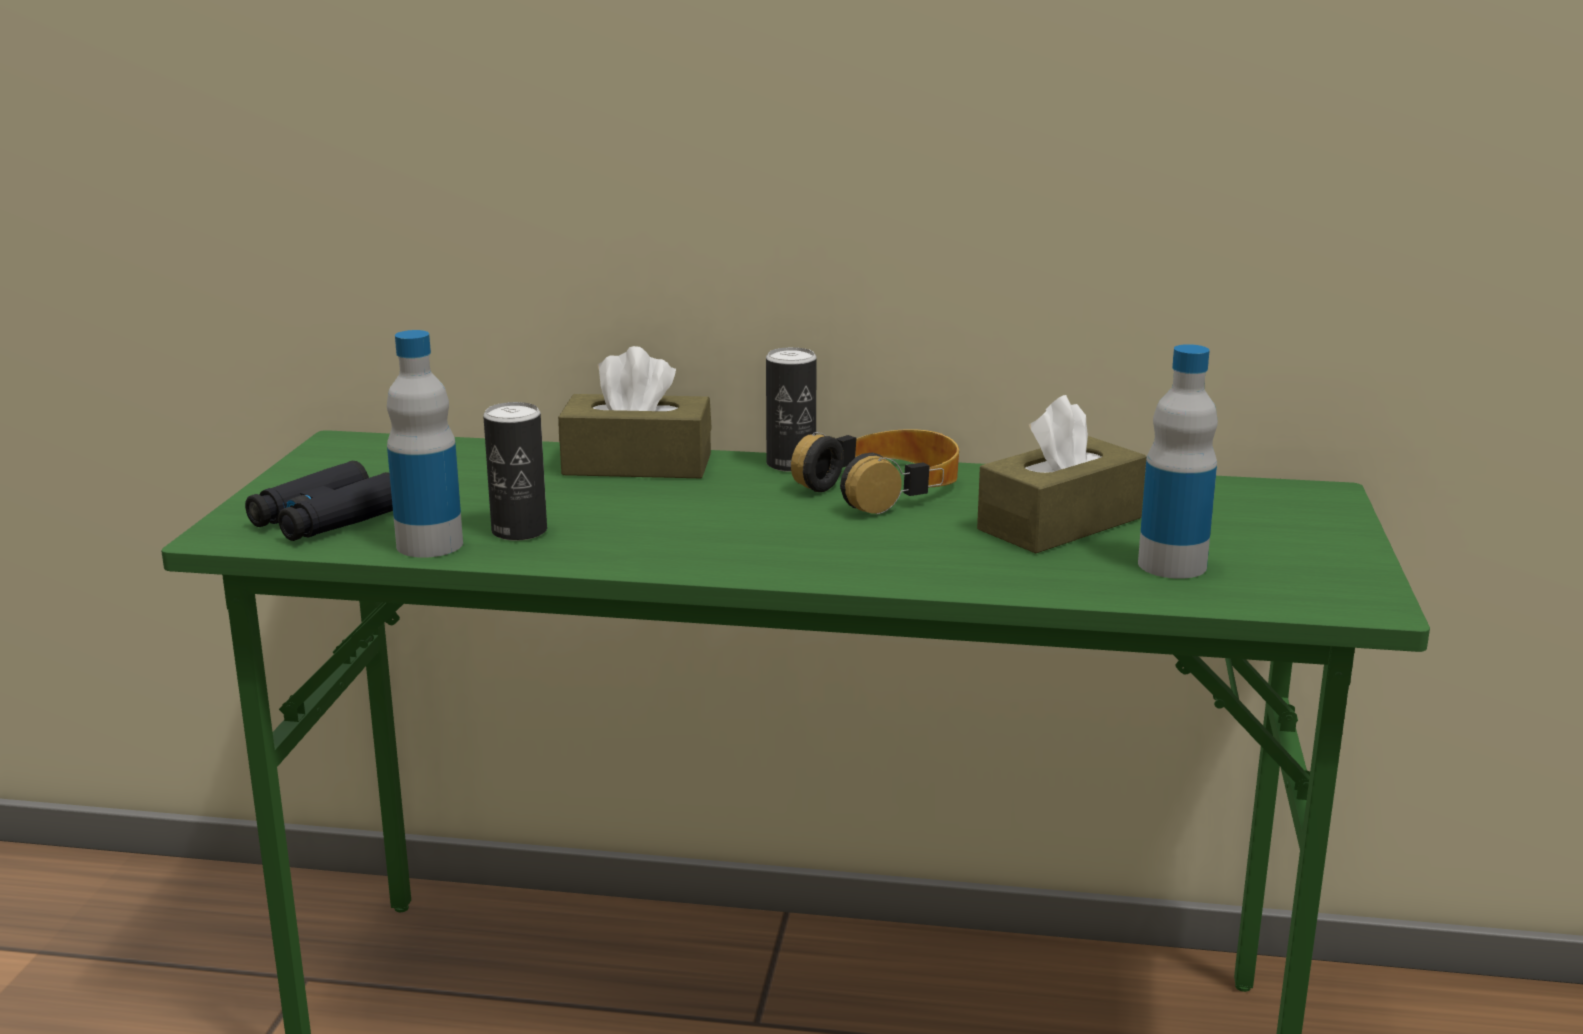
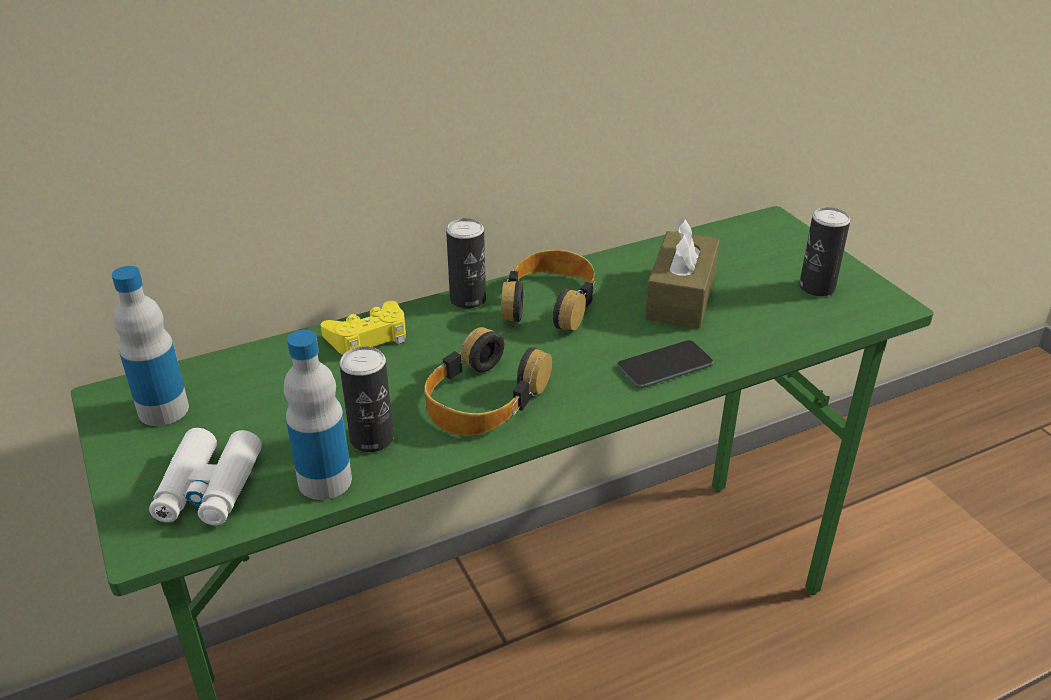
camera: 35 degrees left, 15 degrees up
(325, 519) = (209, 488): black binoculars -> white binoculars
(637, 464) = (368, 337): brown tissue box -> yellow game controller
(679, 536) = (484, 398): none -> headphones
(934, 569) = (665, 365): none -> phone
(1172, 565) = (773, 310): bottle -> bottle (163, 410)
(1276, 563) = (816, 287): none -> can

